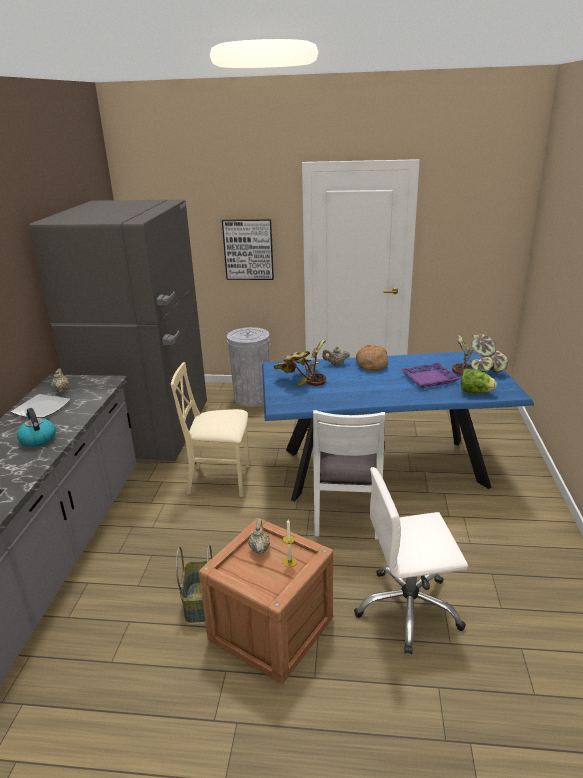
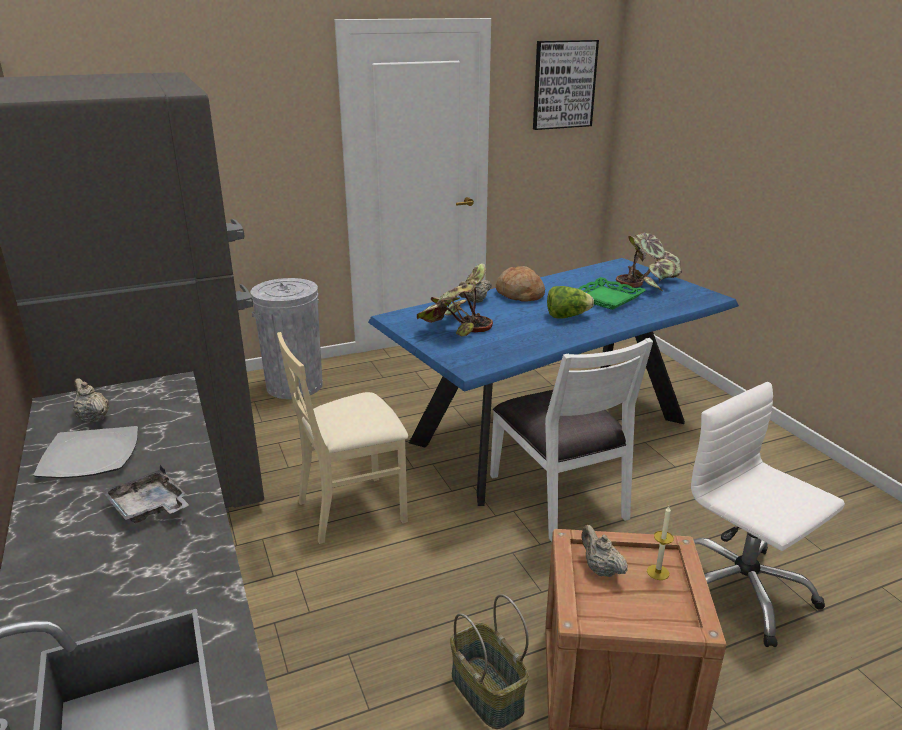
camera: 30 degrees left, 0 degrees up
(37, 439) = (149, 507): kettle -> grey tray
(248, 249) = (260, 158): picture -> picture (564, 84)
(408, 609) = (740, 590): white office chair -> white office chair turned 90 degrees clockwise
(429, 378) = (606, 298): purple tray -> green tray
(475, 392) = (674, 303): lettuce -> lettuce (567, 316)

